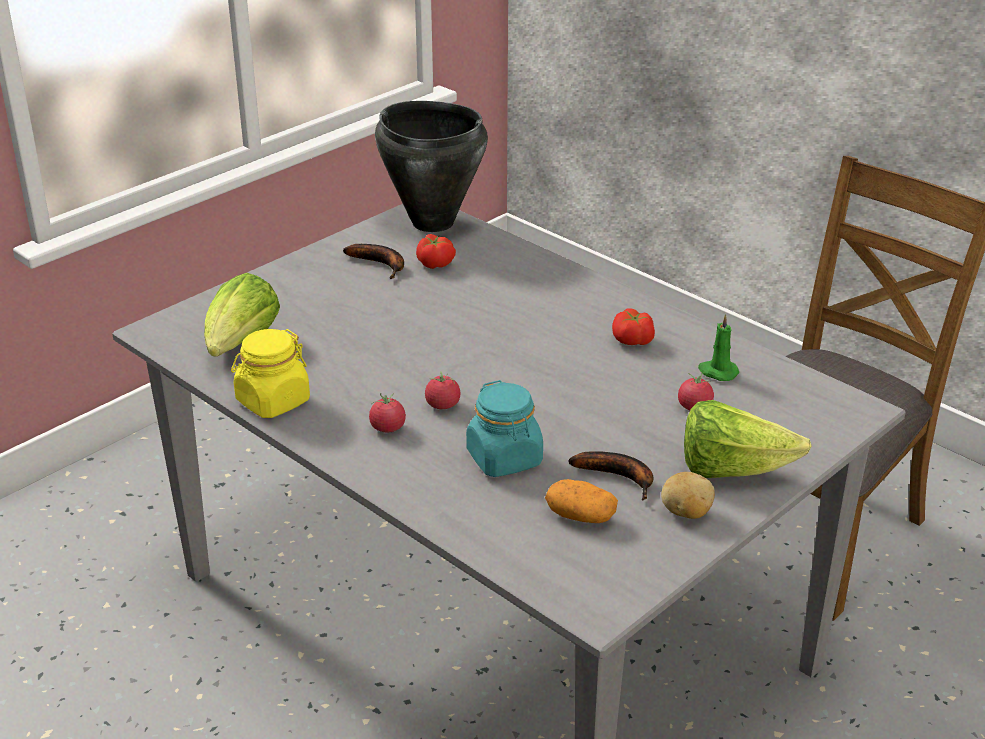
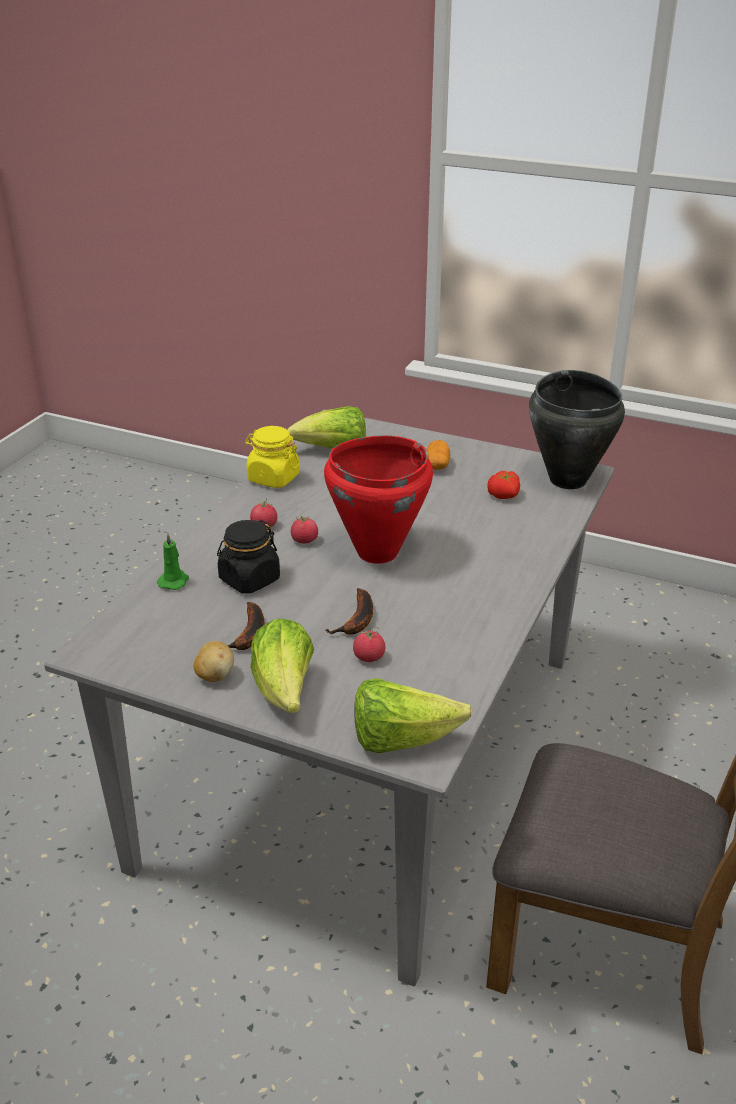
camera: 70 degrees right, 0 degrees up
(381, 264) = (482, 474): banana -> banana (357, 621)
(499, 363) = (376, 552): none -> red cooking pot
(504, 459) = (249, 580): turquoise jar -> black jar
(580, 516) = (191, 626): potato -> potato (437, 465)
(632, 340) = (454, 608): tomato -> none
(717, 372) = (434, 661): green candle -> green candle (174, 581)
(831, 415) = (401, 740): none -> lettuce

